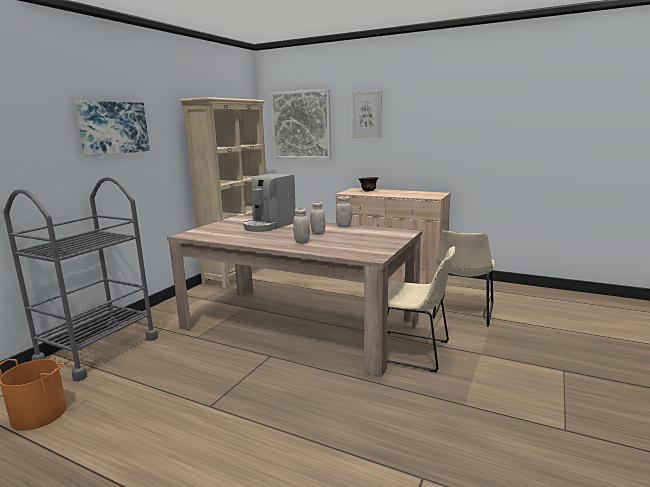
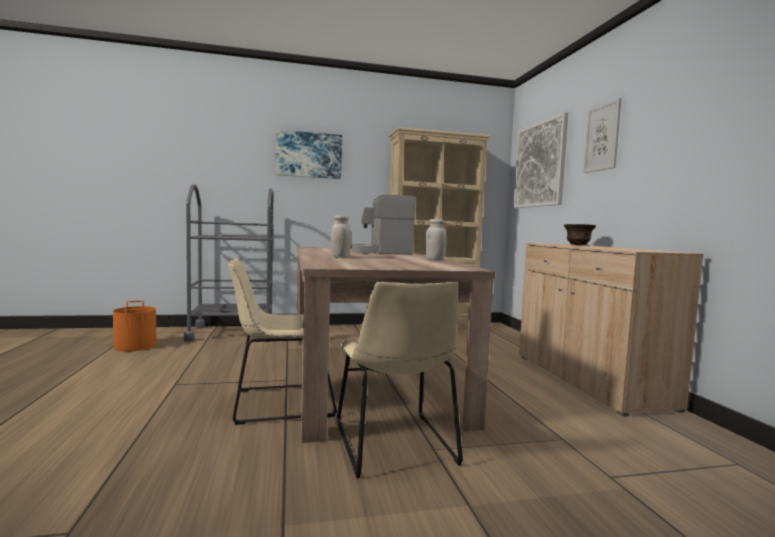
camera: 50 degrees right, 10 degrees down
(318, 233) = (384, 258): white jar -> none
(463, 312) = (587, 455): beige chair -> beige chair (278, 403)

